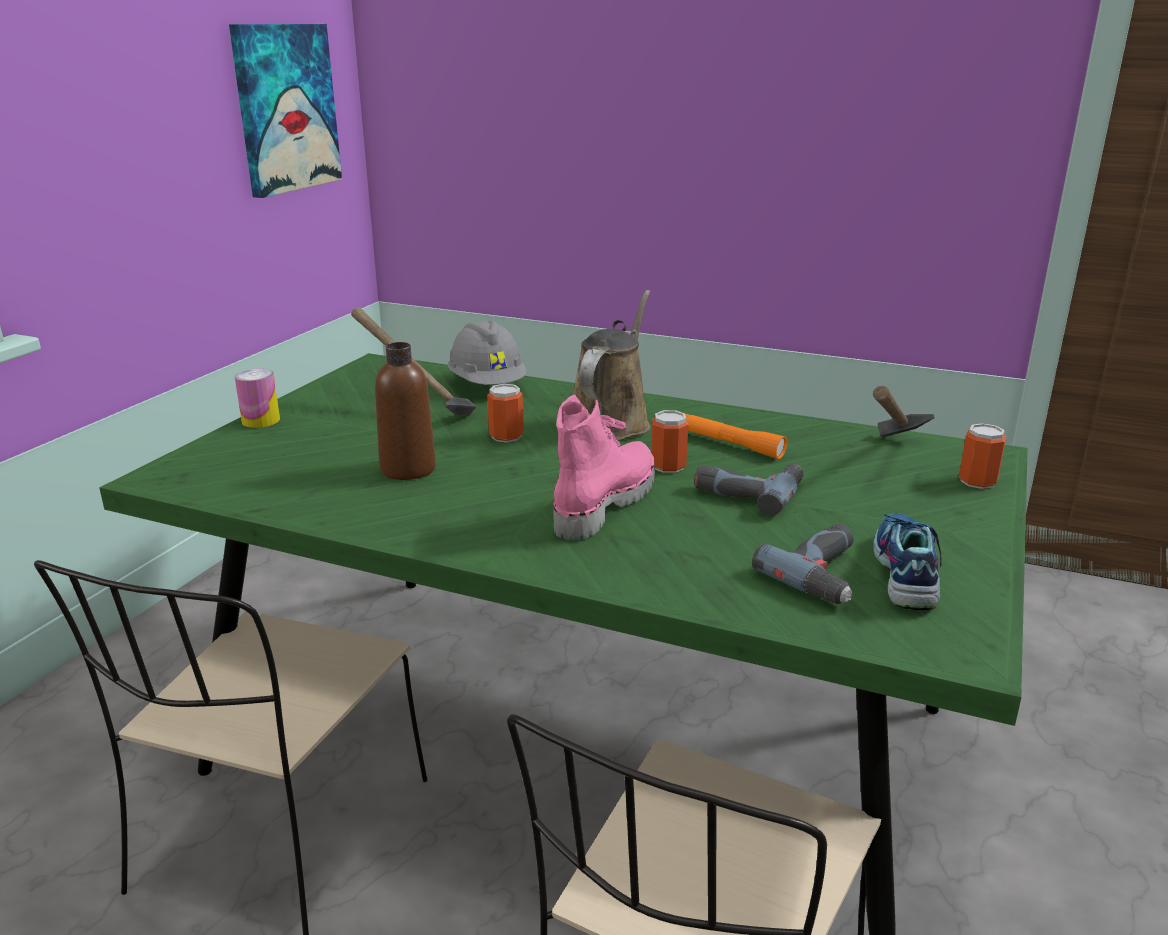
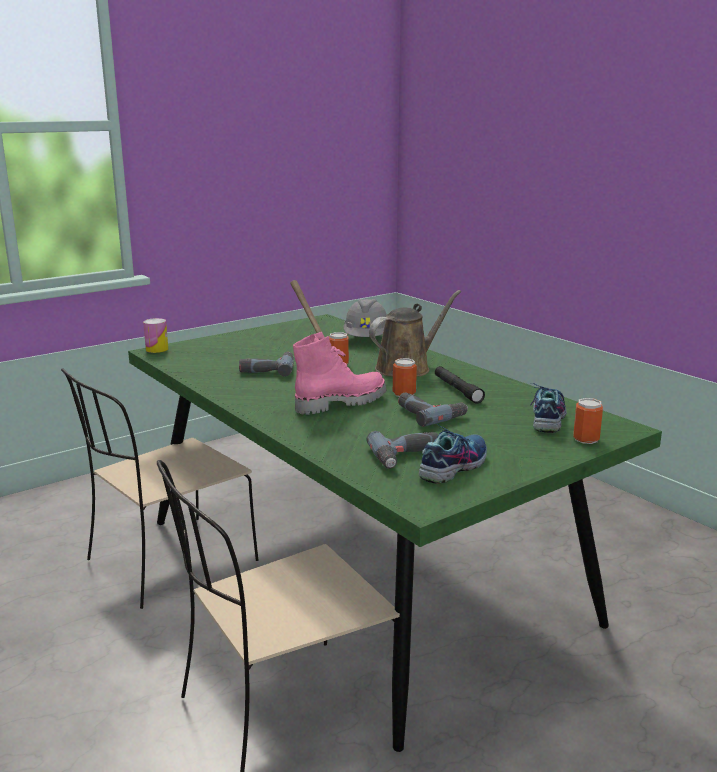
camera: 30 degrees right, 5 degrees down
(261, 420) = (230, 336): can -> can (157, 349)
(285, 108) = (335, 165): picture -> none
(408, 469) = (267, 369): brown bottle -> power drill
(726, 443) = (457, 390): orange flashlight -> black flashlight
(890, 461) = (546, 418): hammer -> shoe

